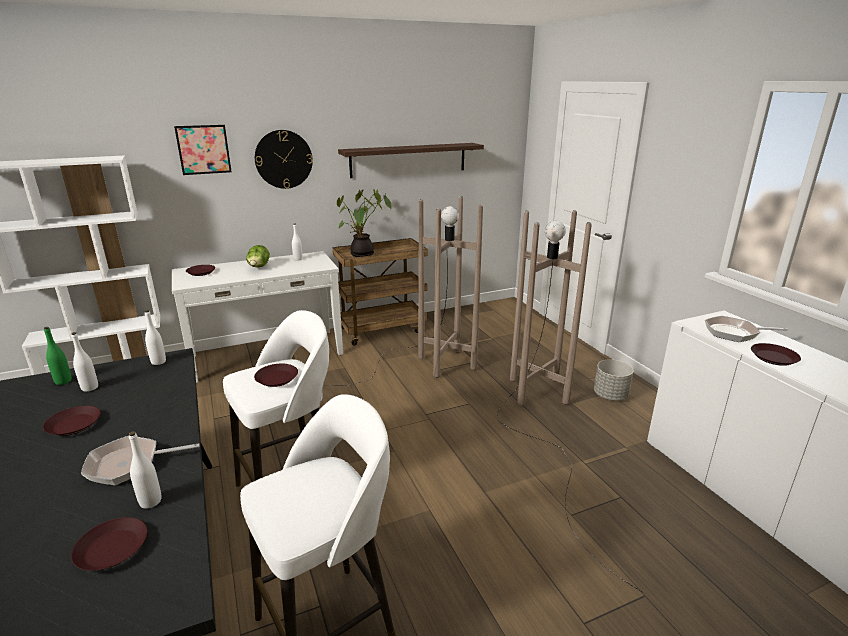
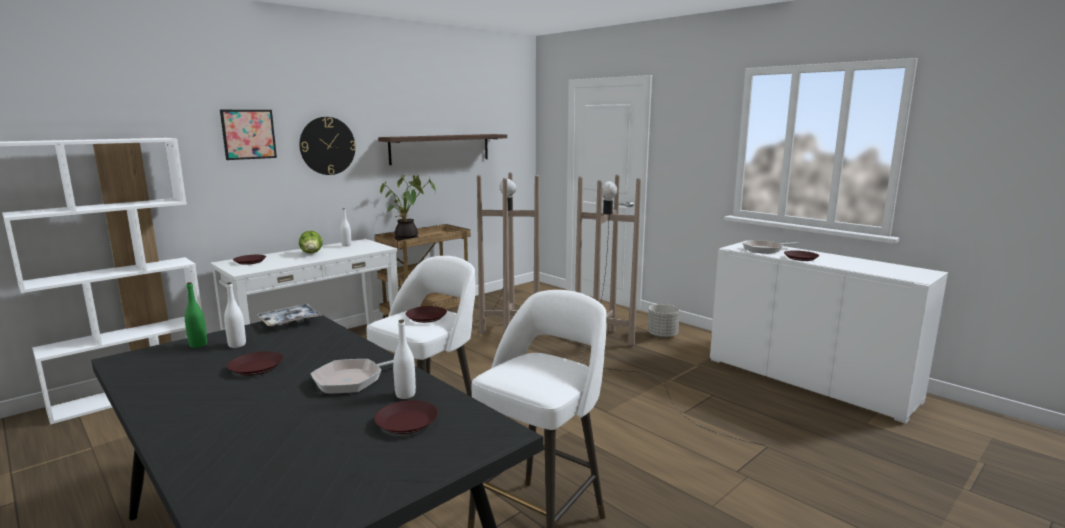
camera: 20 degrees left, 10 degrees down
(158, 362) = (289, 321): white bottle -> tray

